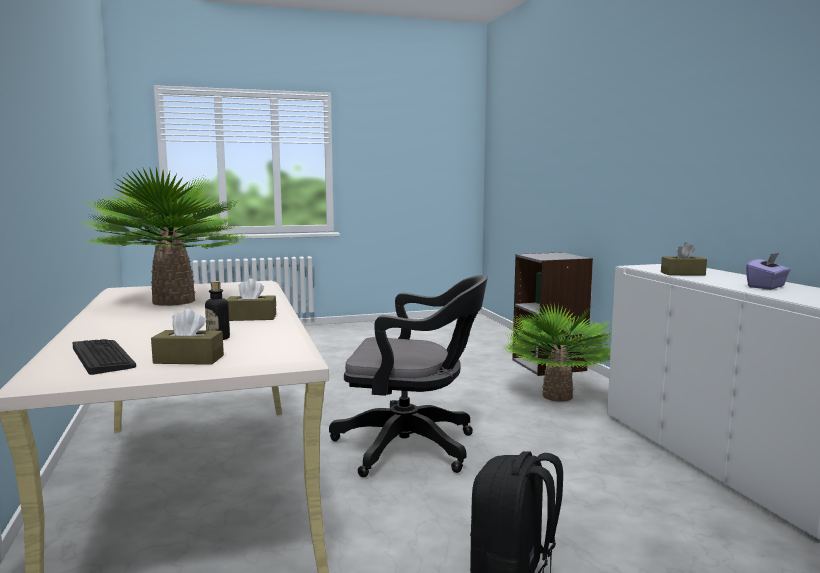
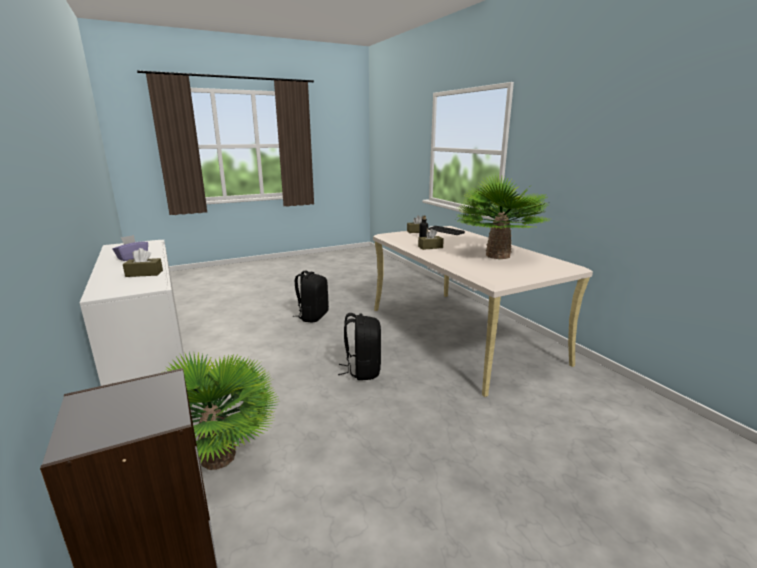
camera: 170 degrees right, 10 degrees up
(413, 447) = (362, 370): black office chair -> black backpack

